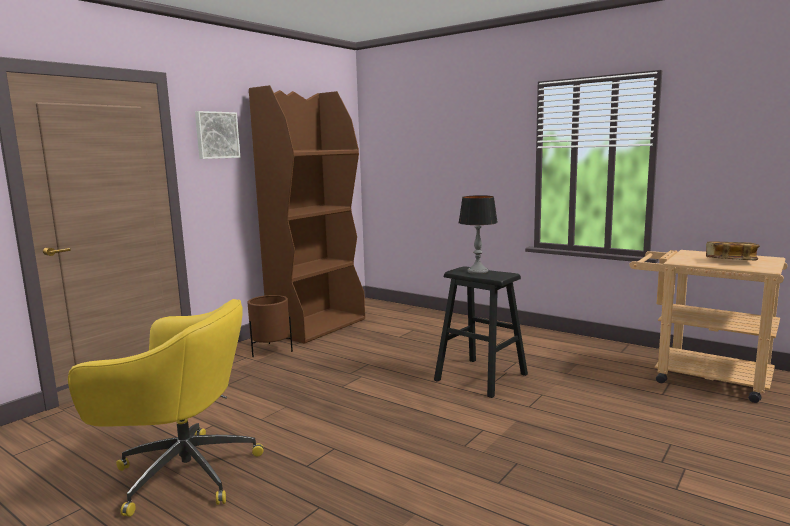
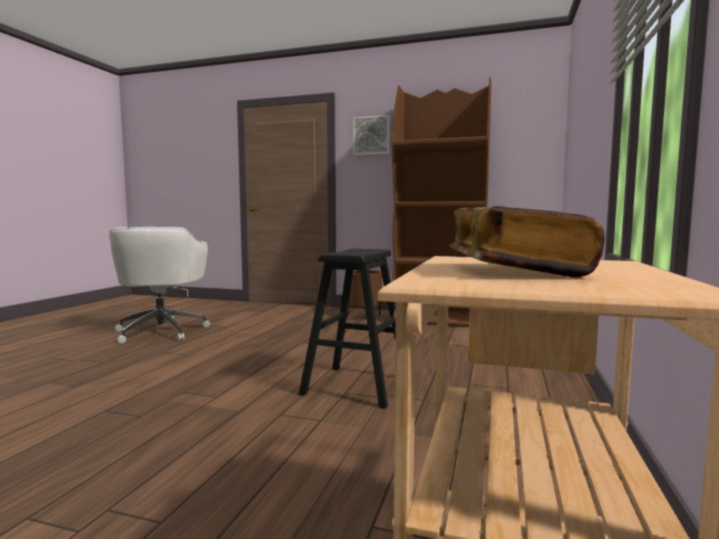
camera: 70 degrees right, 5 degrees down
(182, 472) = (162, 331): yellow office chair -> white office chair
(477, 271) = (362, 251): table lamp -> none

